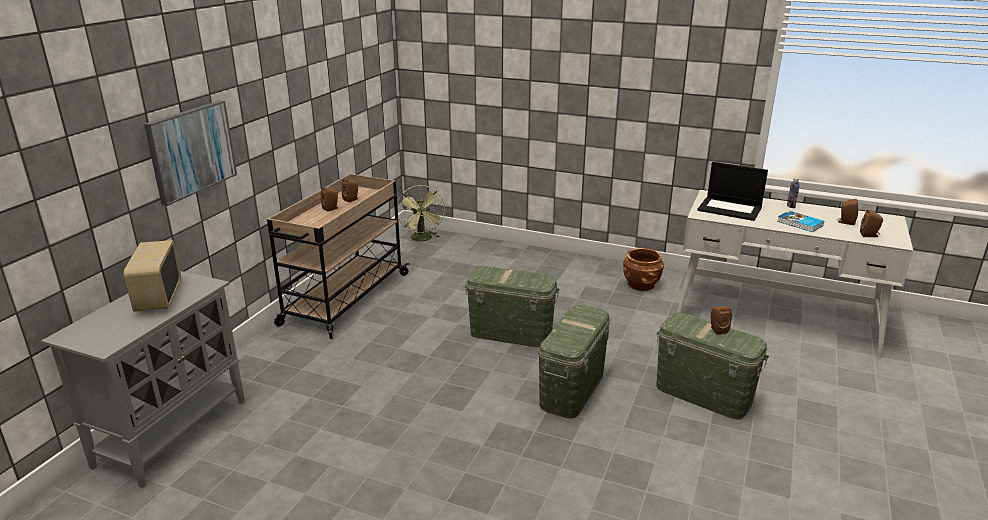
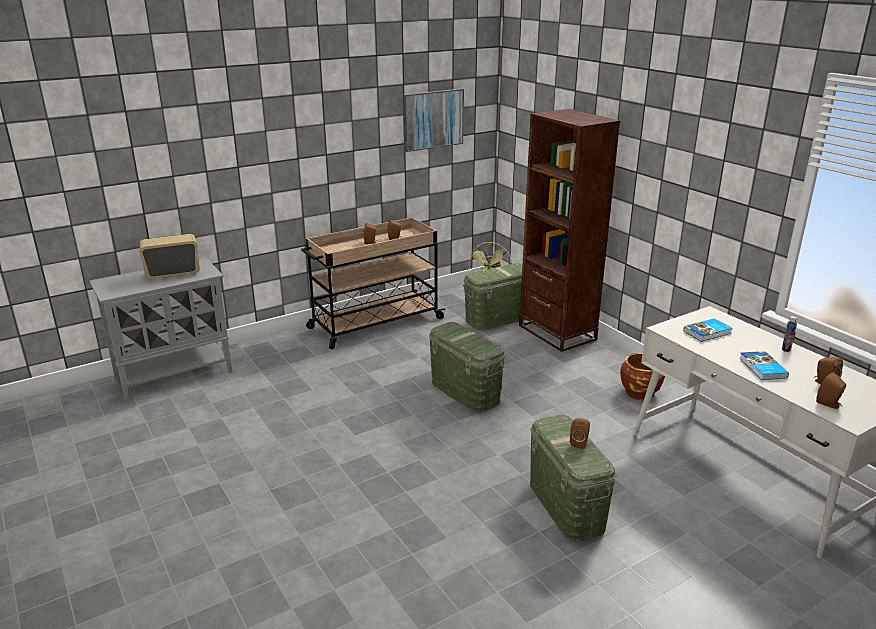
camera: 35 degrees right, 0 degrees up
(158, 298) = (173, 273): radio -> radio turned 45 degrees clockwise
(191, 151) = (240, 172): picture -> picture (432, 119)
(521, 256) = (557, 332): none -> brown bookcase
(572, 389) = (457, 454): green storage box -> green storage box (497, 319)
(730, 209) = (708, 332): laptop -> book

